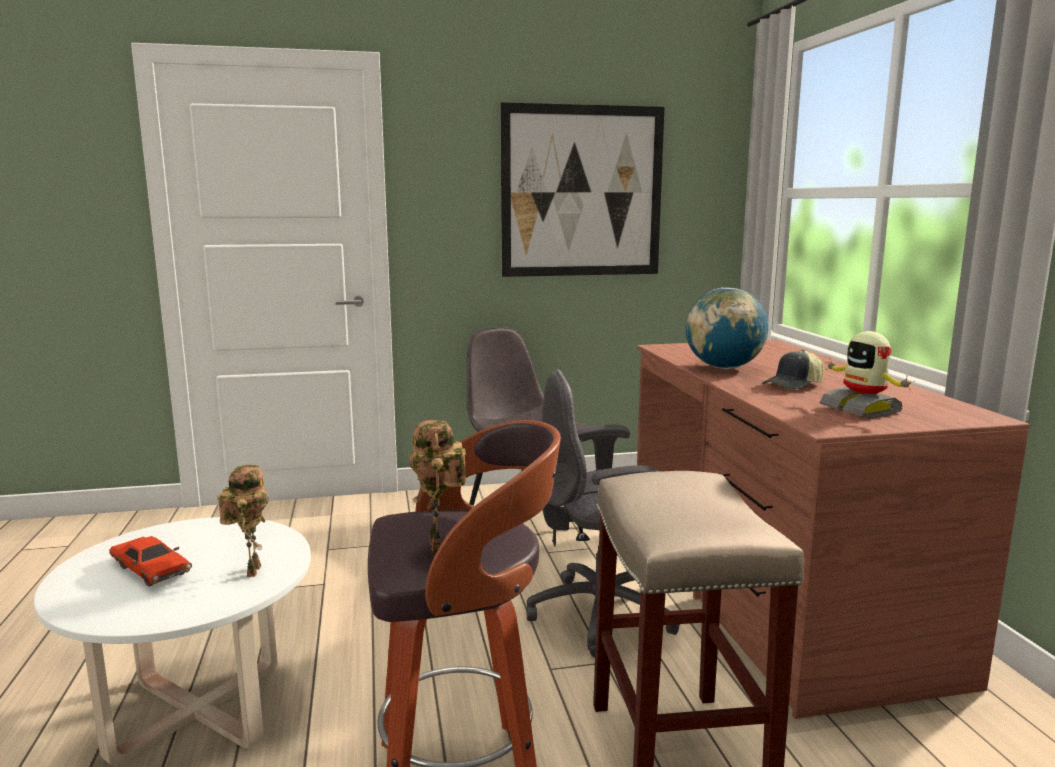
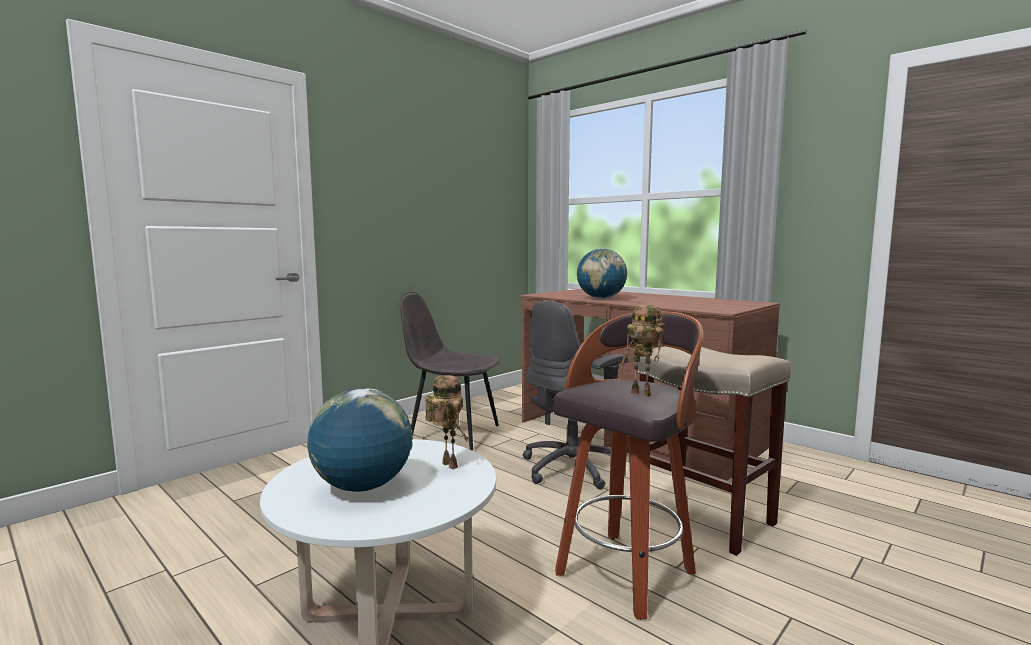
camera: 35 degrees left, 5 degrees down
(150, 570) = (363, 487): red toy car -> globe
(582, 192) = (442, 196): picture -> none
(794, 385) = (656, 301): cap -> none
(861, 409) = (712, 305): toy robot -> none

